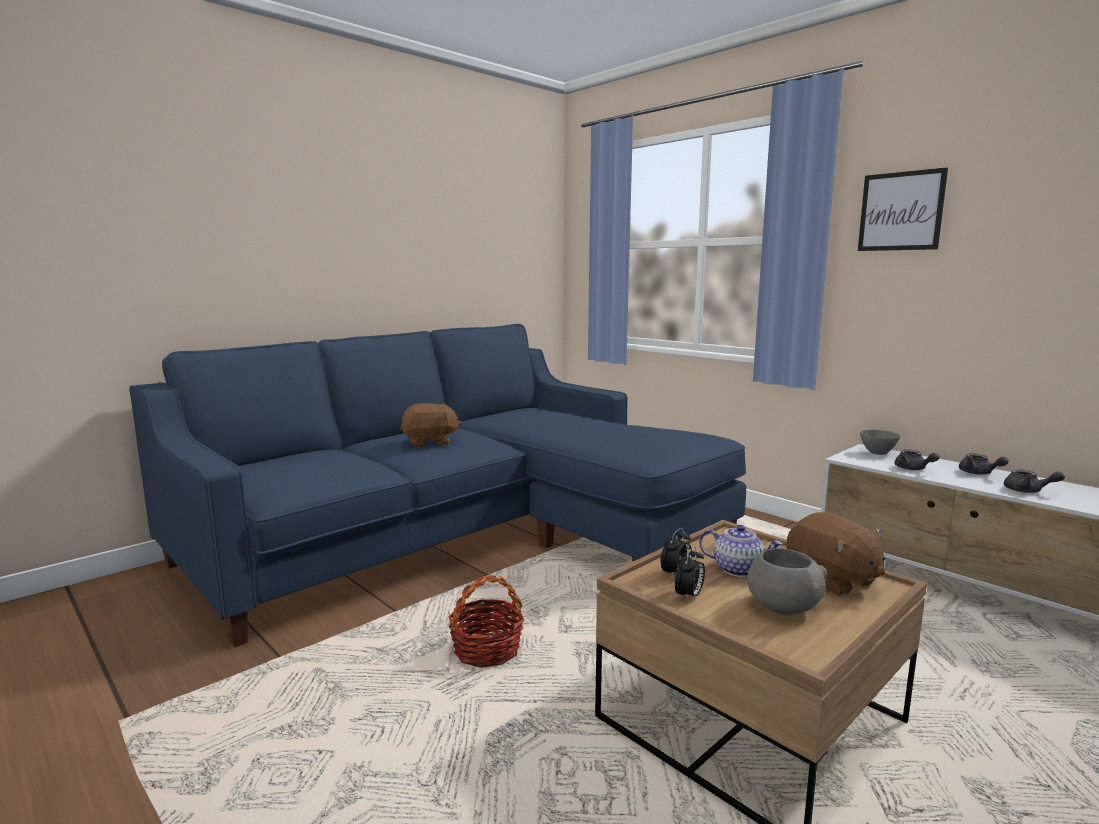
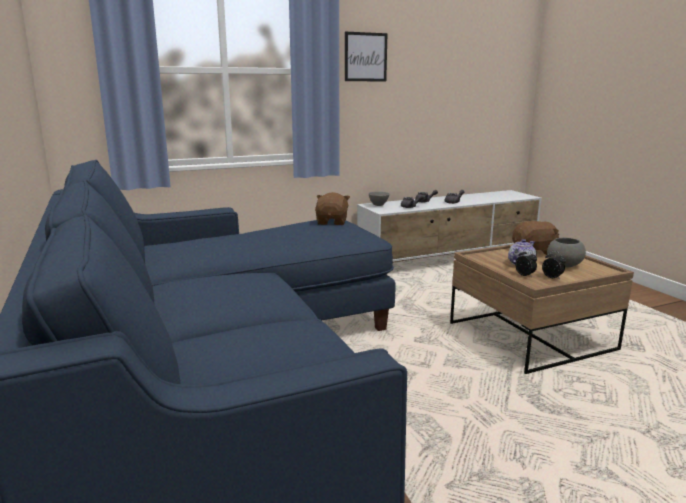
camera: 70 degrees left, 5 degrees up
(430, 443) = (235, 292): brown plush toy -> brown plush toy (332, 222)
(486, 650) = (441, 399): basket -> none

